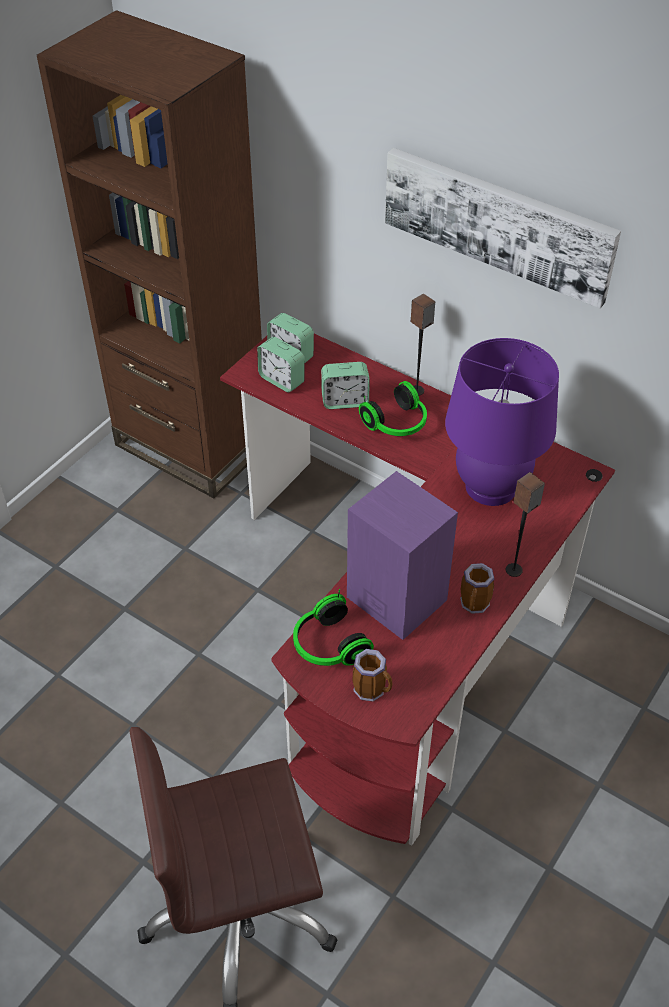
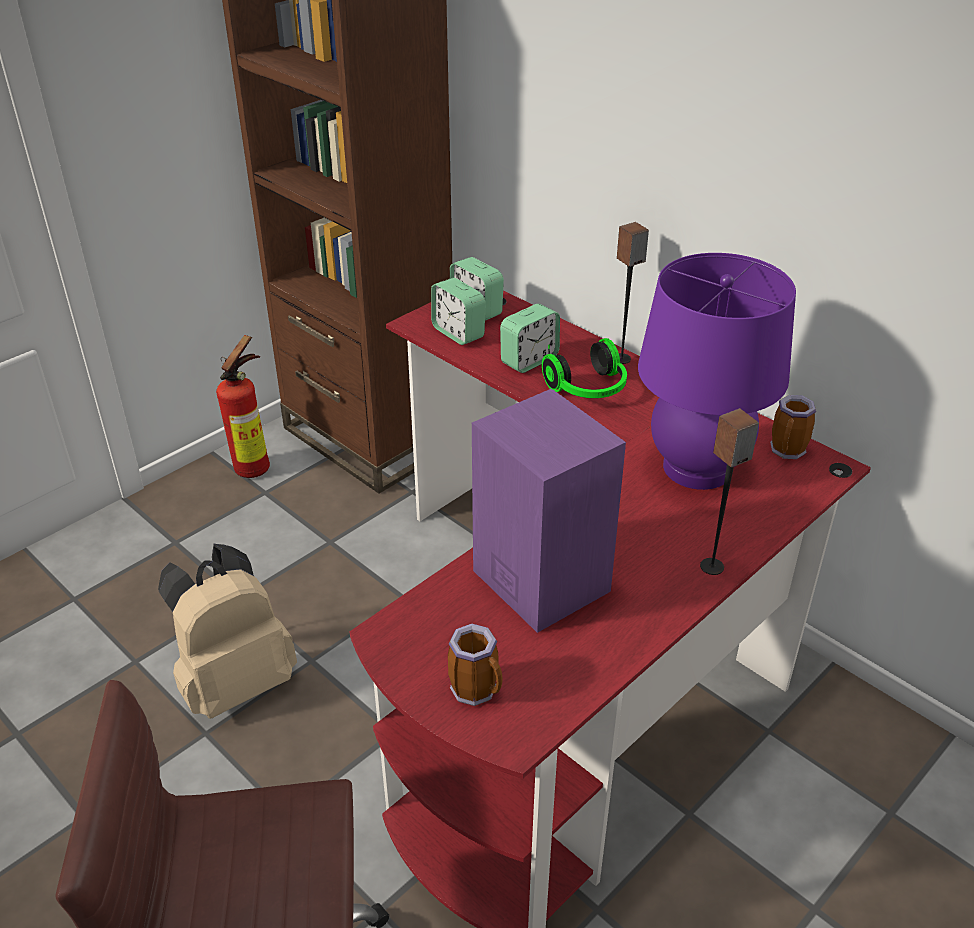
camera: 10 degrees right, 10 degrees down
(102, 486) = (256, 466): none -> fire extinguisher
(144, 680) = (235, 682): none -> beige backpack
(328, 645) = (431, 626): headphones -> none
(345, 401) = (529, 360): alarm clock -> alarm clock turned 45 degrees counterclockwise
(475, 605) = (649, 603): mug -> mug (788, 452)
(498, 223) = (733, 114): picture -> none

